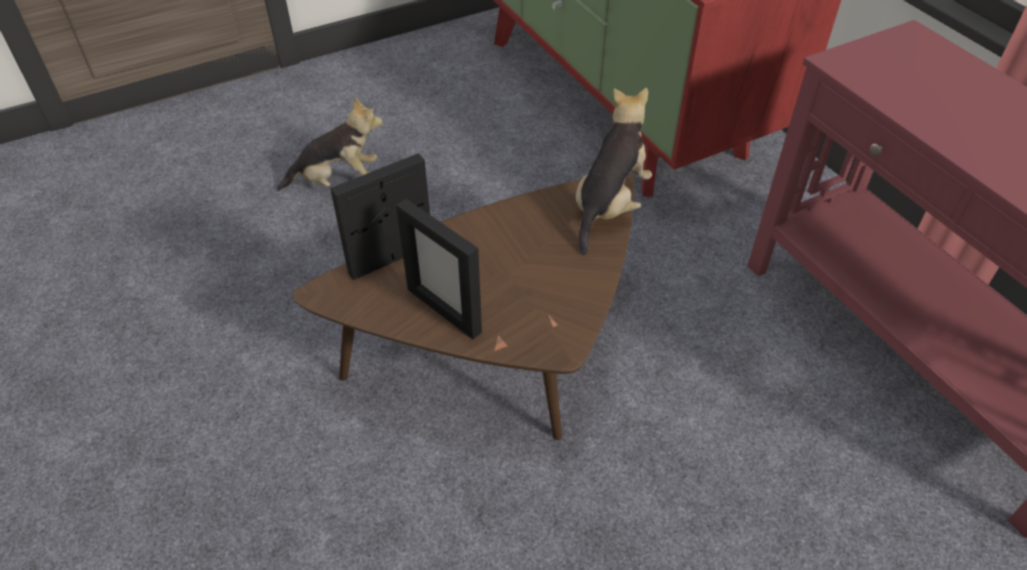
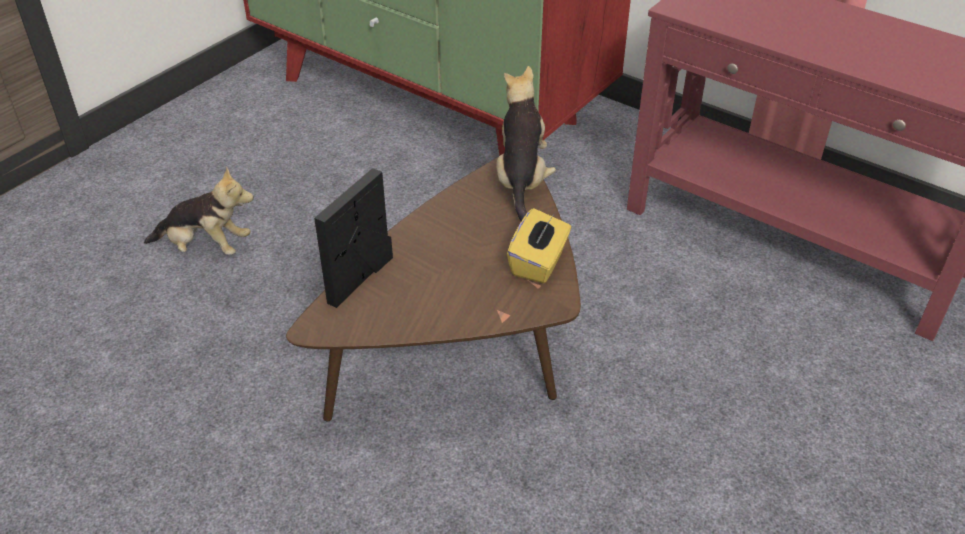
camera: 25 degrees left, 5 degrees down
(337, 180) = (206, 247): plush toy -> plush toy turned 45 degrees clockwise
(445, 309) = (437, 304): picture frame -> none
(570, 299) = (539, 263): none -> yellow tissue box

